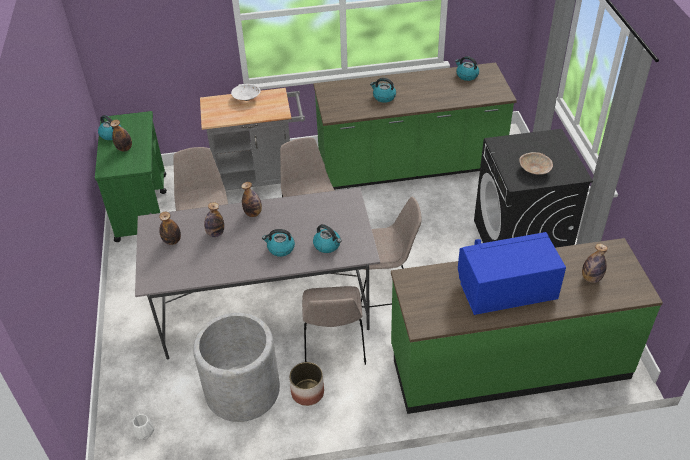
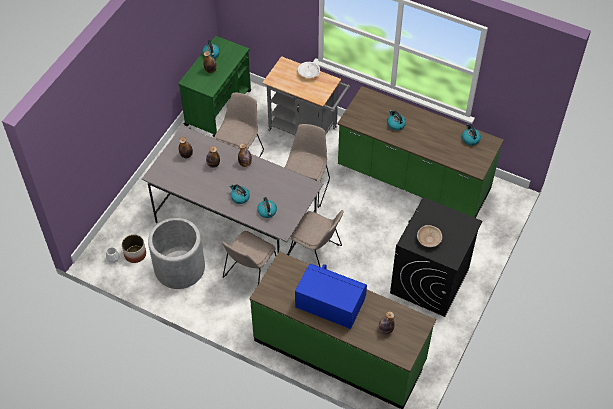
camera: 35 degrees right, 10 degrees up
(307, 392) = (212, 292): planter -> planter (135, 254)

